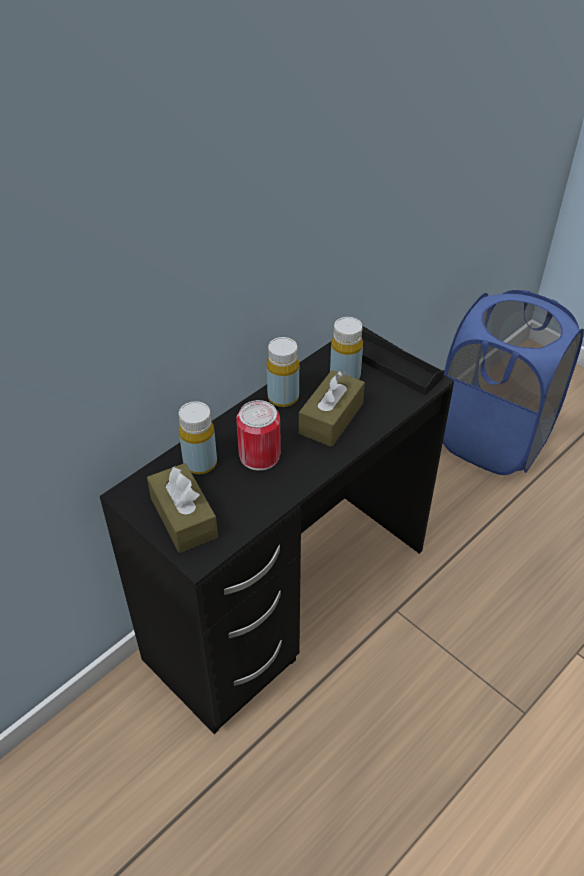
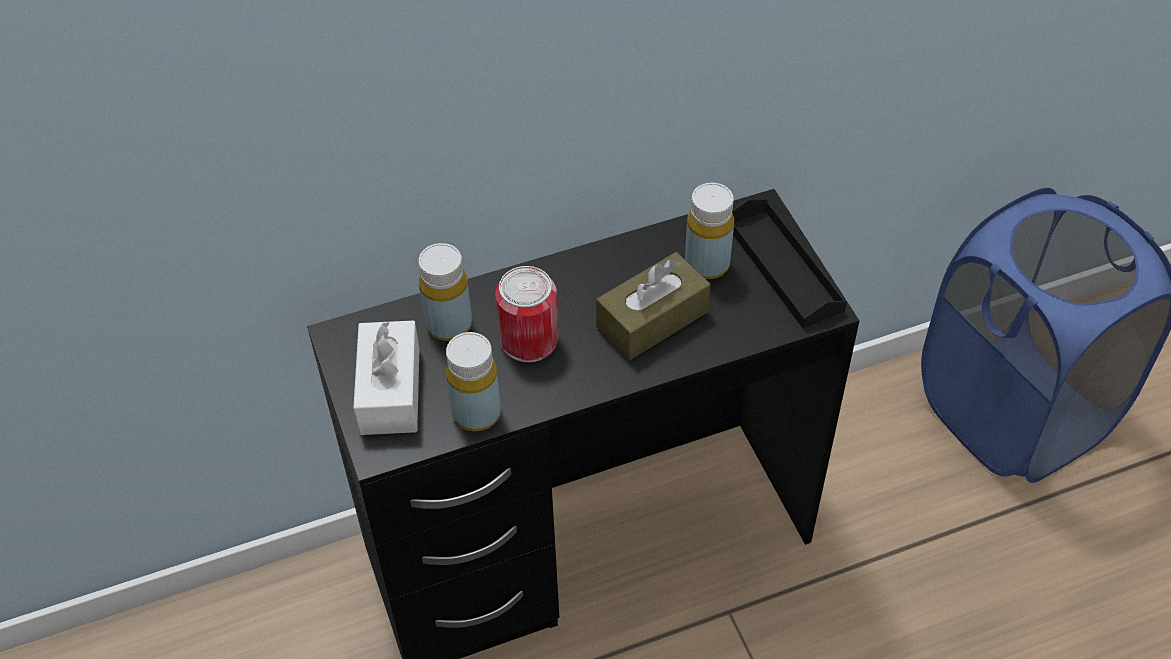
camera: 25 degrees right, 5 degrees up
(183, 517) = (390, 390): brown tissue box -> white tissue box
(283, 397) = (605, 268): yellow bottle -> yellow bottle (476, 413)

